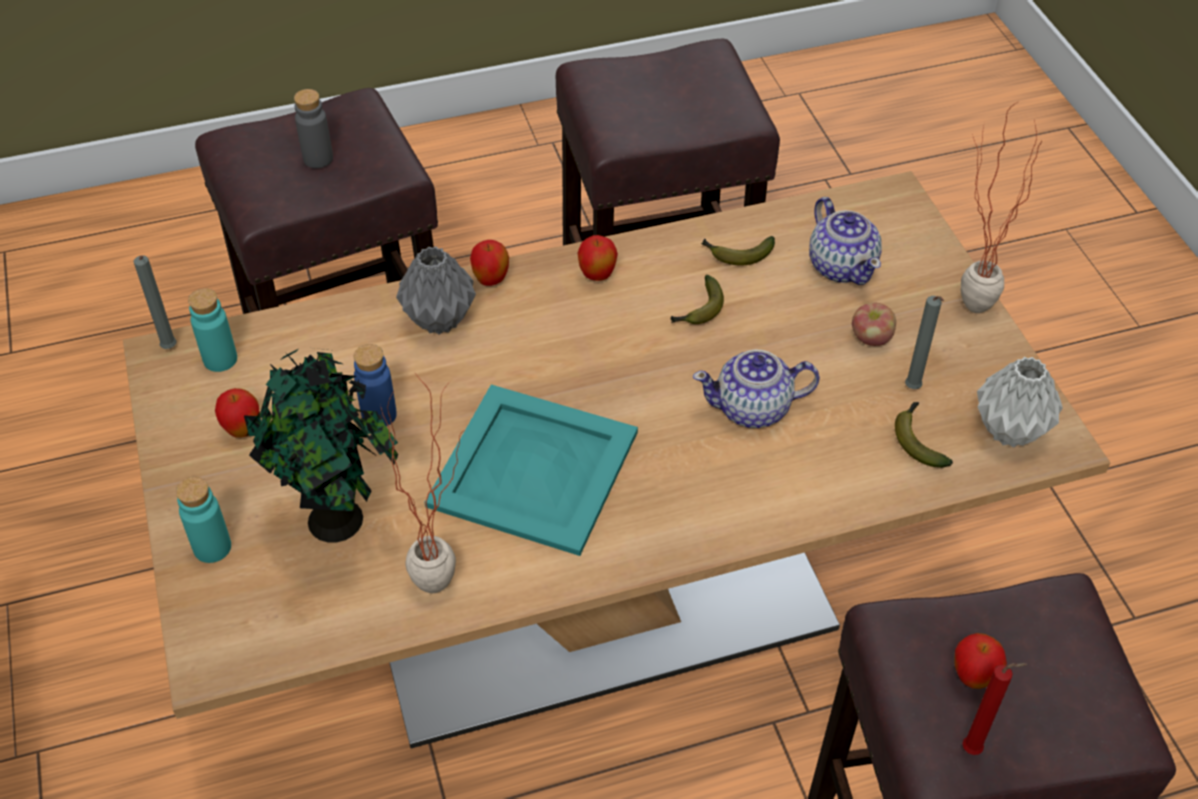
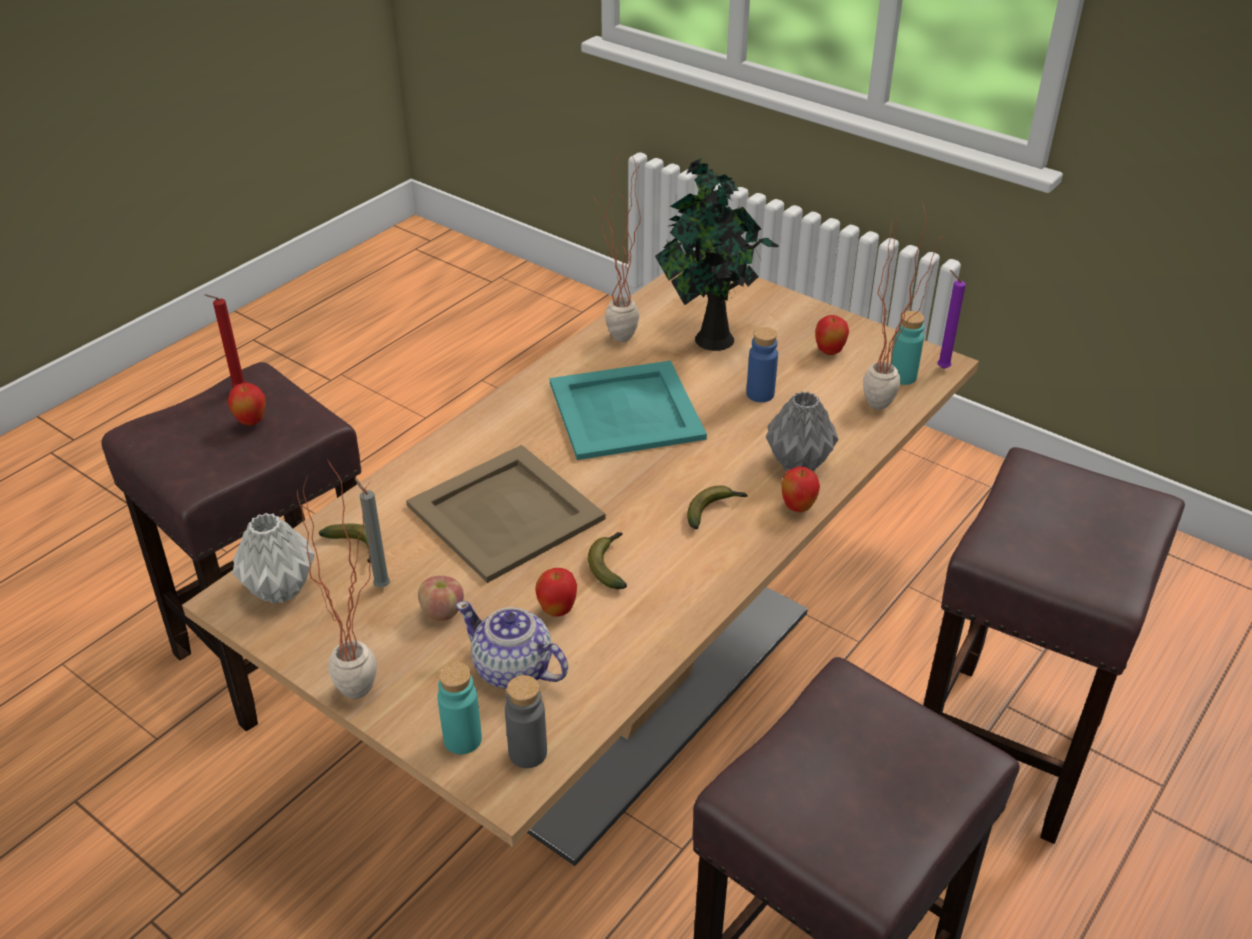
camera: 145 degrees right, 10 degrees down
(170, 349) = (941, 367): grey candle -> purple candle
(212, 547) = (763, 303): turquoise bottle -> turquoise bottle (462, 739)
(282, 333) = (889, 407): none -> potted plant
(318, 158) = (1065, 529): grey bottle -> grey bottle (528, 753)
(597, 276) = (720, 552): apple -> apple (557, 611)
(736, 254) = (620, 631): banana -> banana (714, 511)
(753, 409) = (503, 512): teapot -> beige tray

